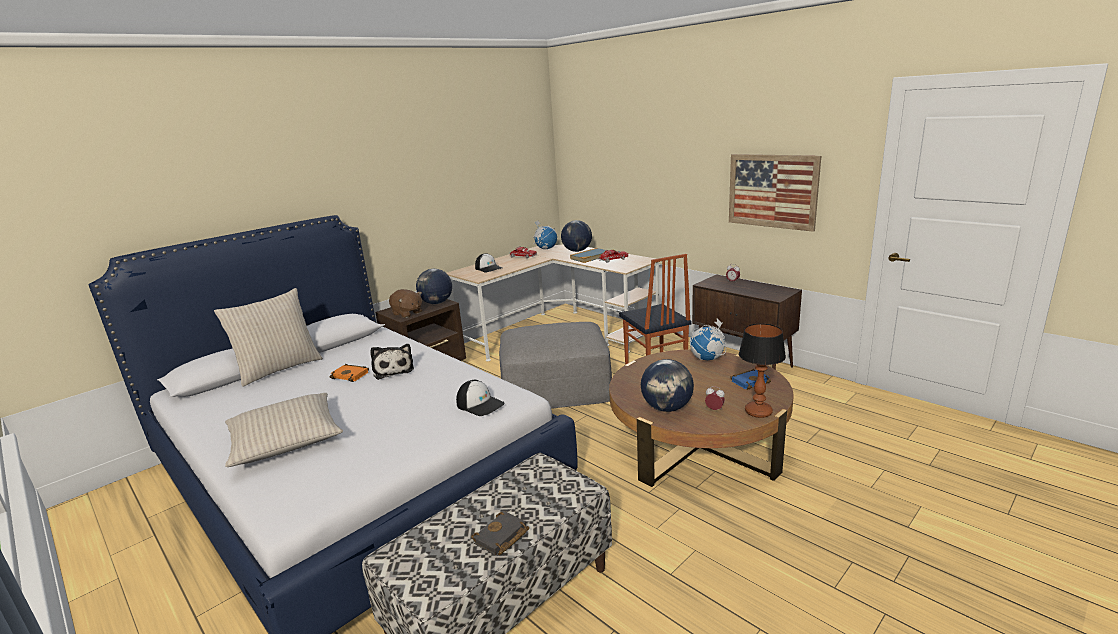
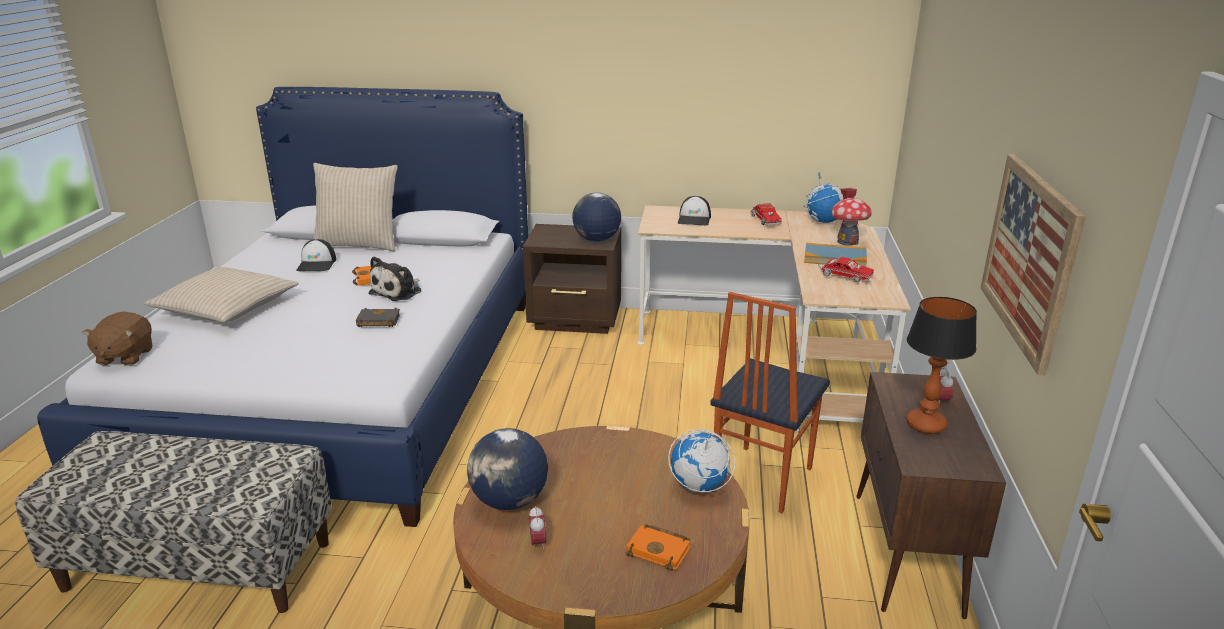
camera: 50 degrees right, 5 degrees up
(407, 313) = (549, 239): brown plush toy -> brown plush toy (125, 356)
(480, 404) = (351, 366): cap -> cap (317, 264)
(501, 538) = (146, 487): black book -> black book (377, 322)
(556, 387) = (628, 417): grey ottoman -> none
(577, 251) = (847, 241): globe -> toy house
(750, 381) = (660, 550): blue book -> orange book
(759, 412) = (564, 588): table lamp -> table lamp (926, 425)

